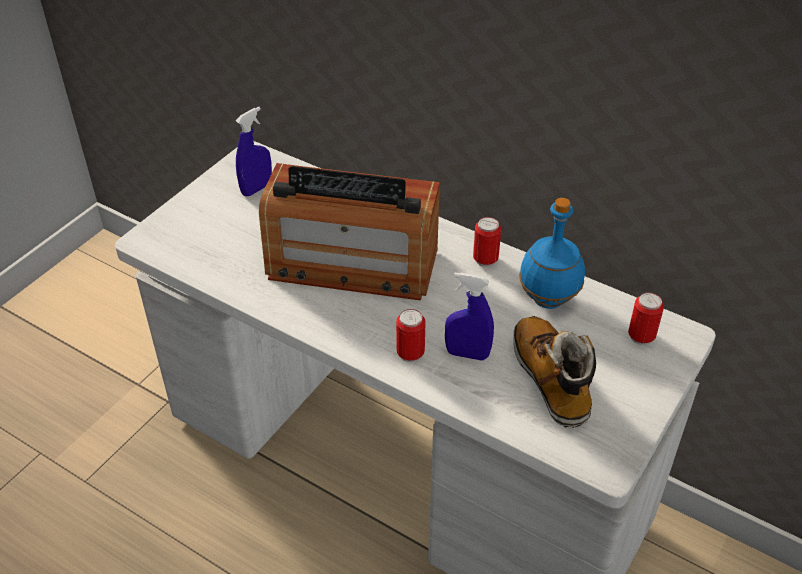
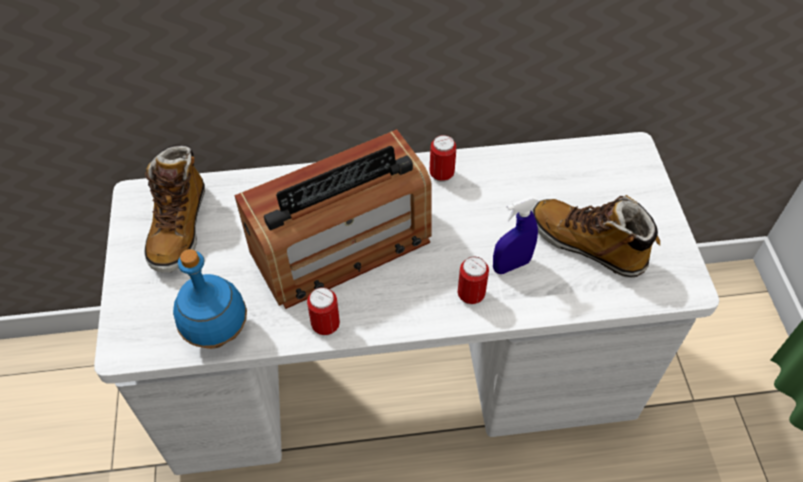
camera: 40 degrees left, 10 degrees up
(256, 189) = (179, 227): blue spray bottle -> boot
(549, 299) = (520, 178): blue bottle -> blue bottle (218, 331)
(641, 337) = (609, 168): can -> can (325, 325)

